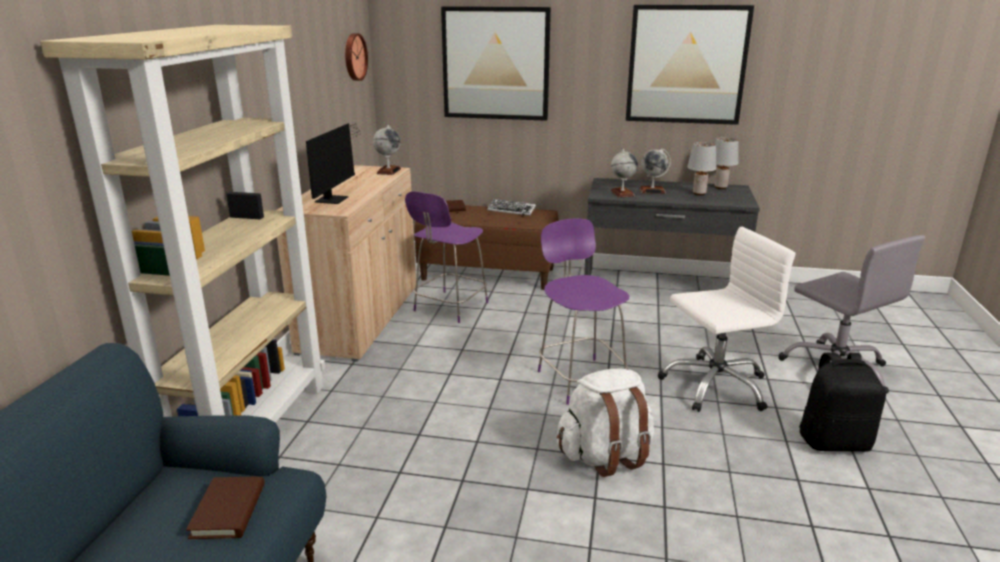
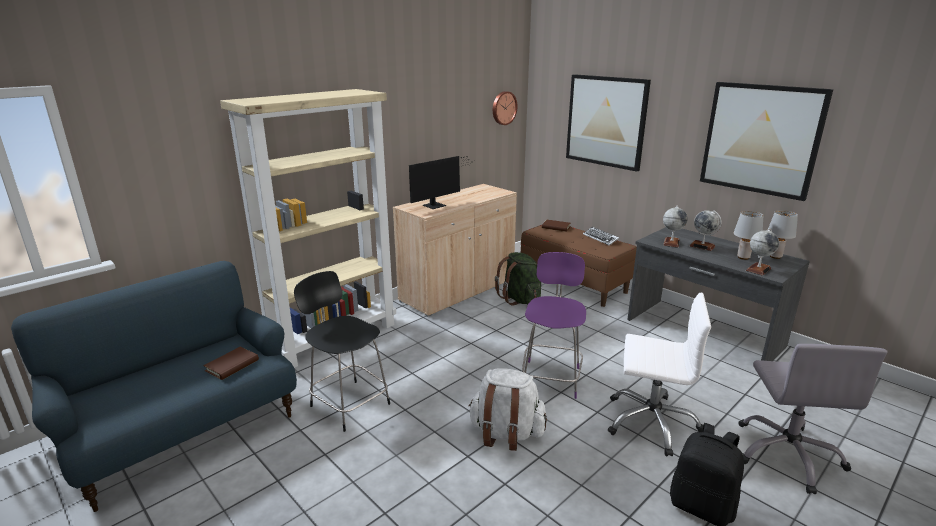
camera: 35 degrees right, 0 degrees up
(379, 506) = (348, 403): none -> black chair
(388, 171) = (498, 192): globe -> globe (758, 269)
(449, 307) = (520, 299): purple chair -> green backpack

